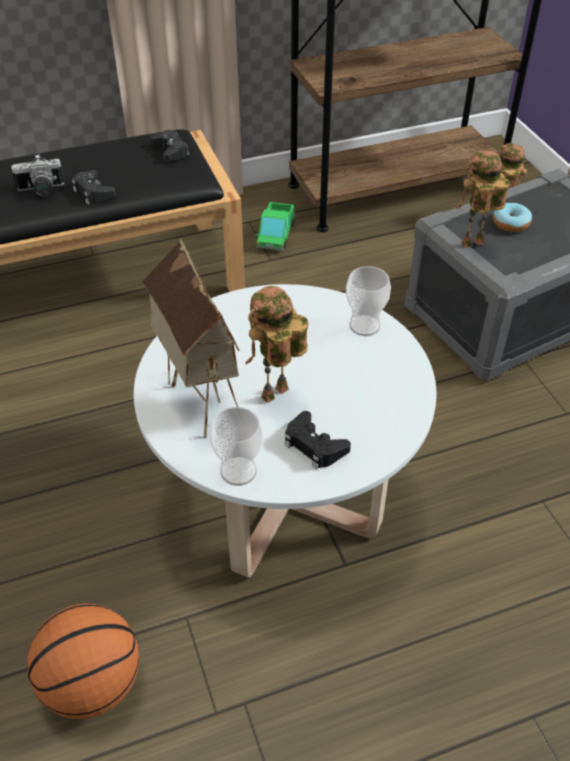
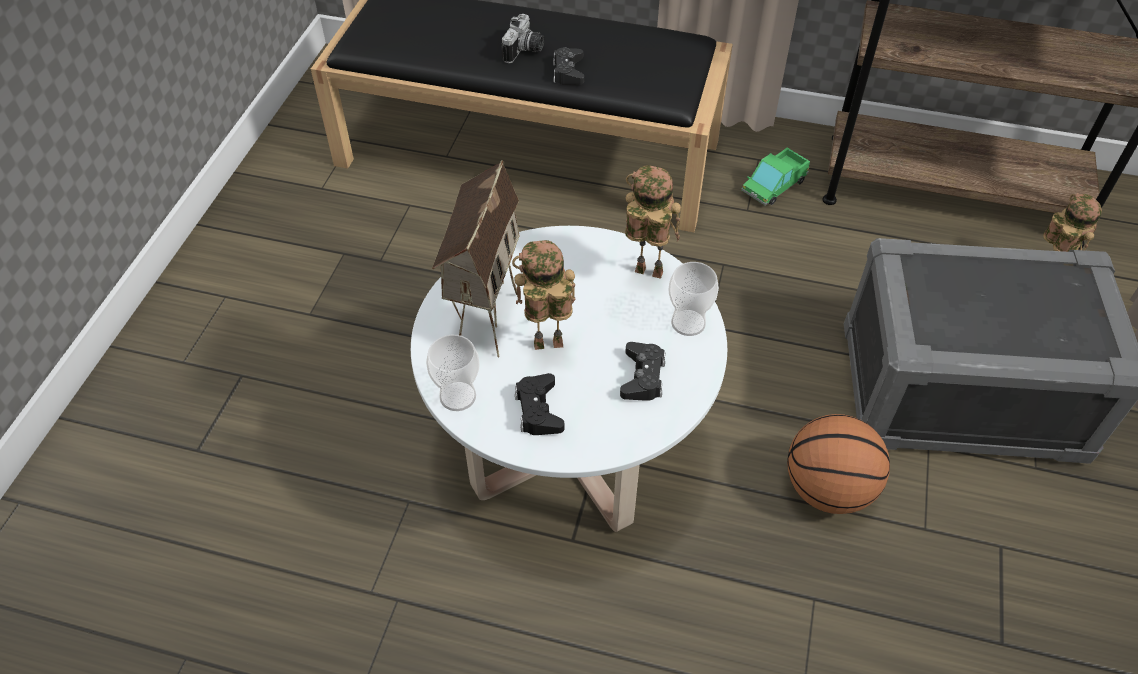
camera: 35 degrees right, 5 degrees up
(41, 190) = (525, 51): camera -> camera turned 90 degrees counterclockwise
(93, 683) = (303, 509): basketball -> basketball (828, 488)
(170, 151) = (674, 56): black game controller -> black game controller (643, 377)
(472, 245) = (909, 294): toy robot -> toy robot (645, 274)
(510, 223) = (980, 290): donut -> none

